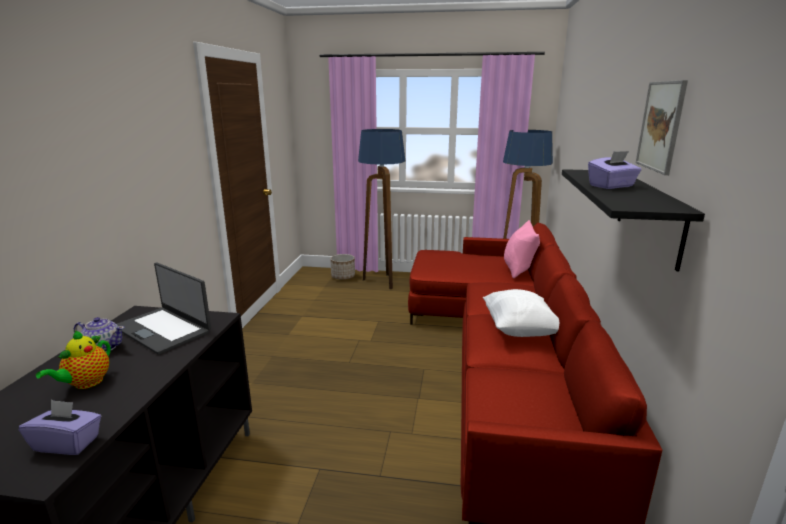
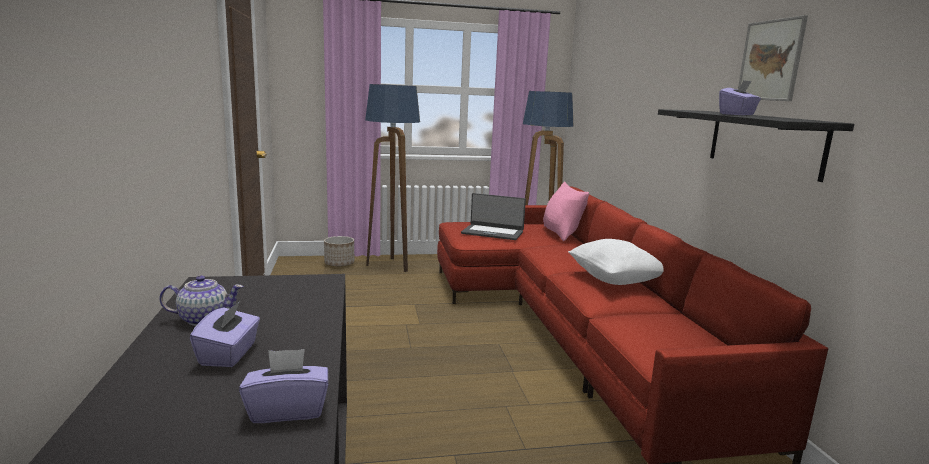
camera: 20 degrees left, 5 degrees down
(85, 383) = (229, 354): teapot -> purple tissue box
(163, 329) = (265, 295): laptop -> laptop (492, 232)

